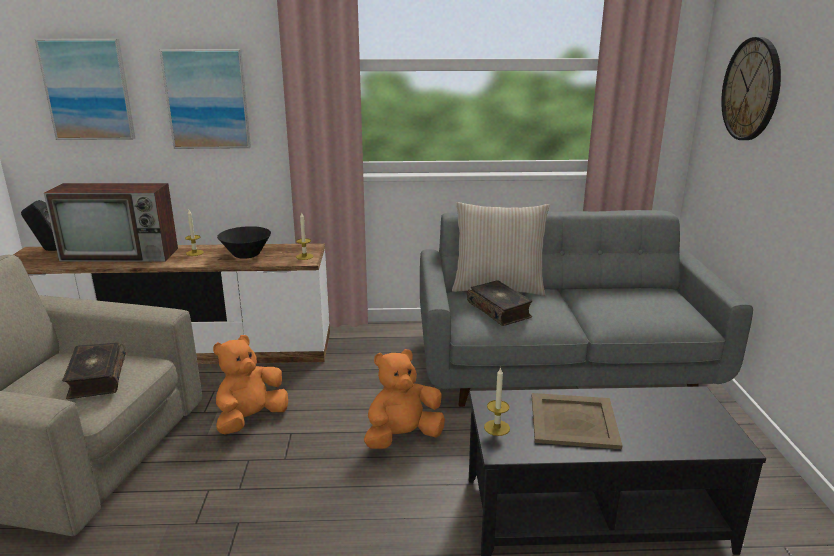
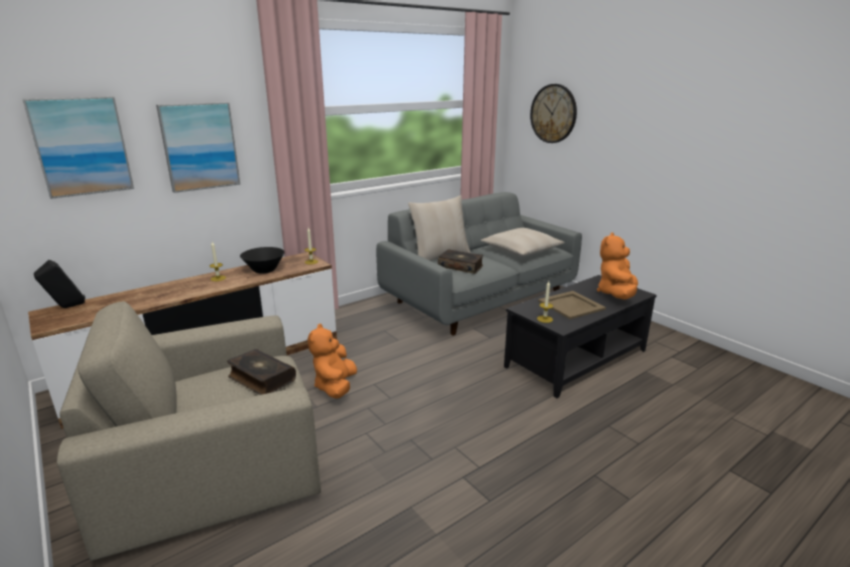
camera: 35 degrees left, 0 degrees up
(122, 254) = (152, 293): television -> none
(403, 437) = (443, 361): orange plush toy -> orange plush toy (616, 294)
(629, 309) = (521, 250): none -> beige pillow

